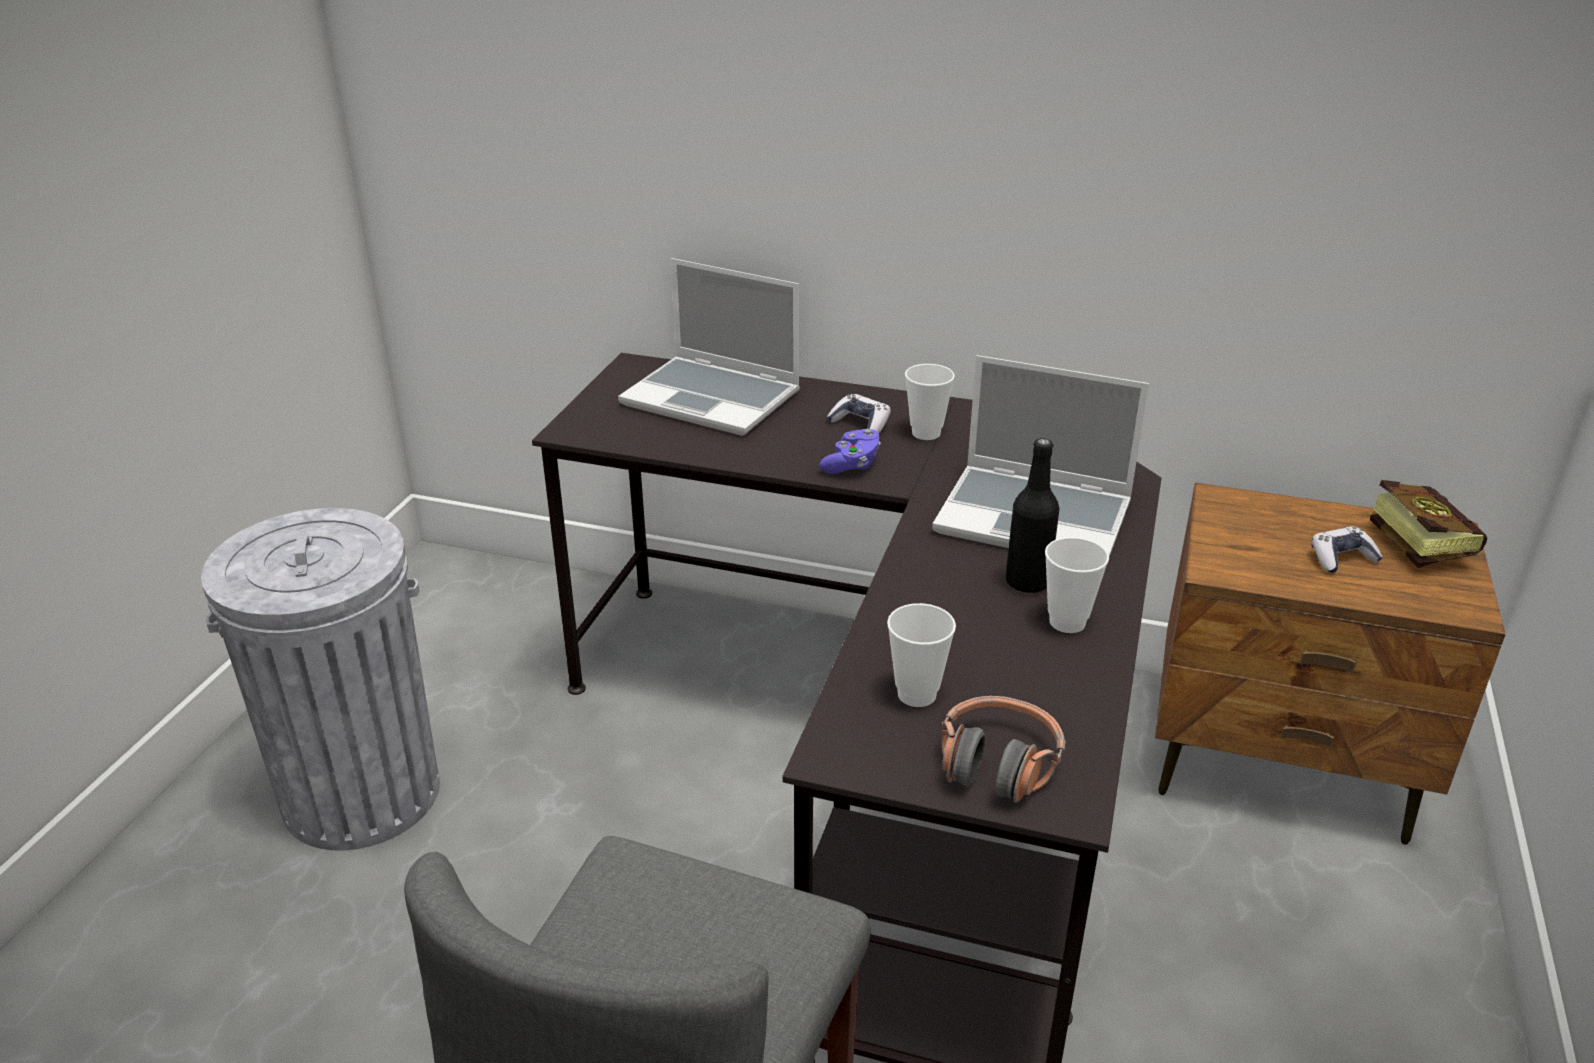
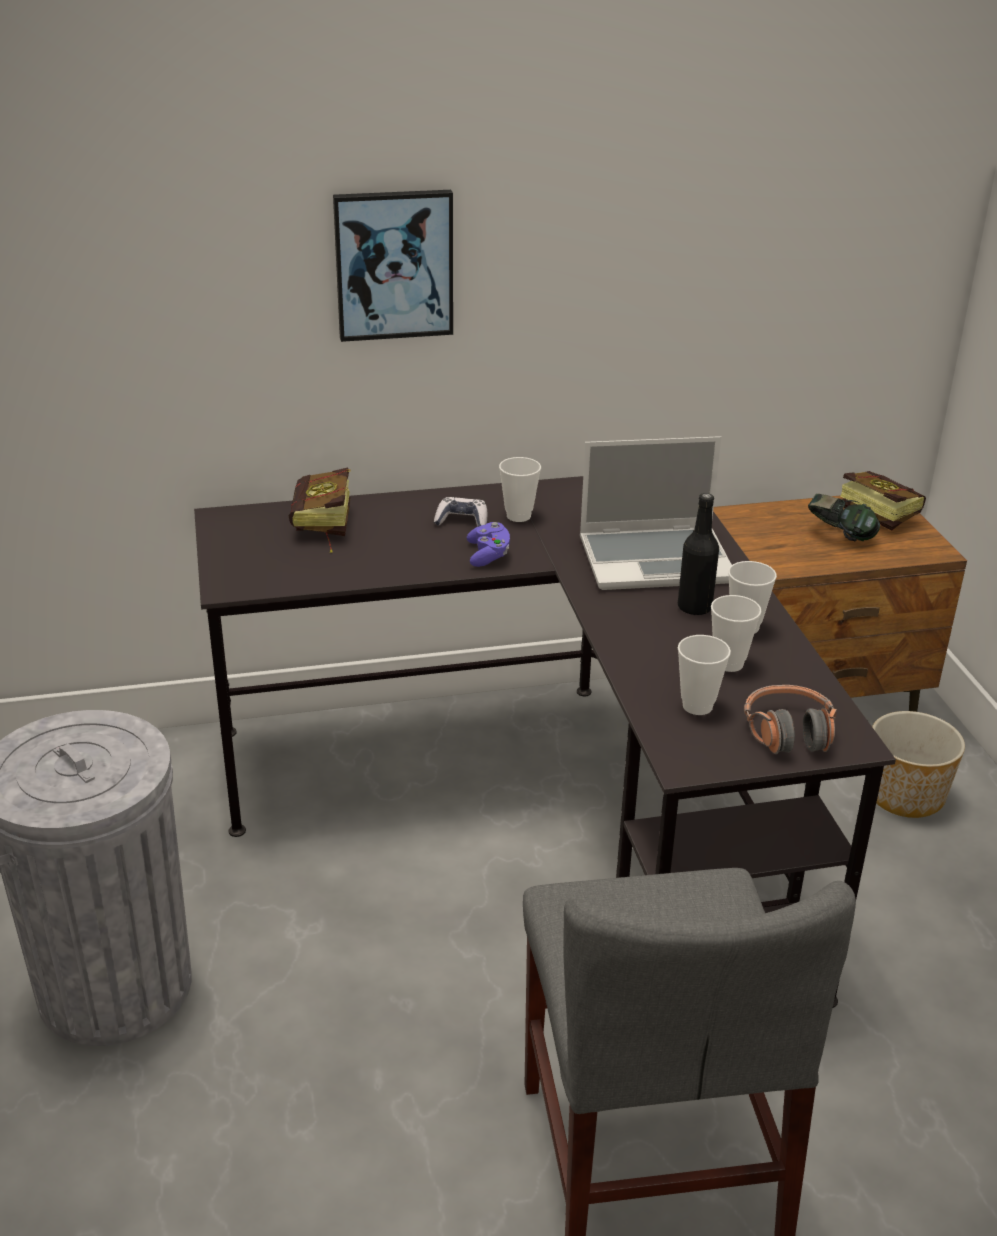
camera: 30 degrees left, 0 degrees up
(714, 398) = (321, 529): laptop -> book
(838, 119) = (394, 265): none -> picture
(1004, 658) = (729, 663): none -> cup
(1339, 918) = (906, 796): none -> planter
(1341, 558) = (839, 537): game controller -> headphones

